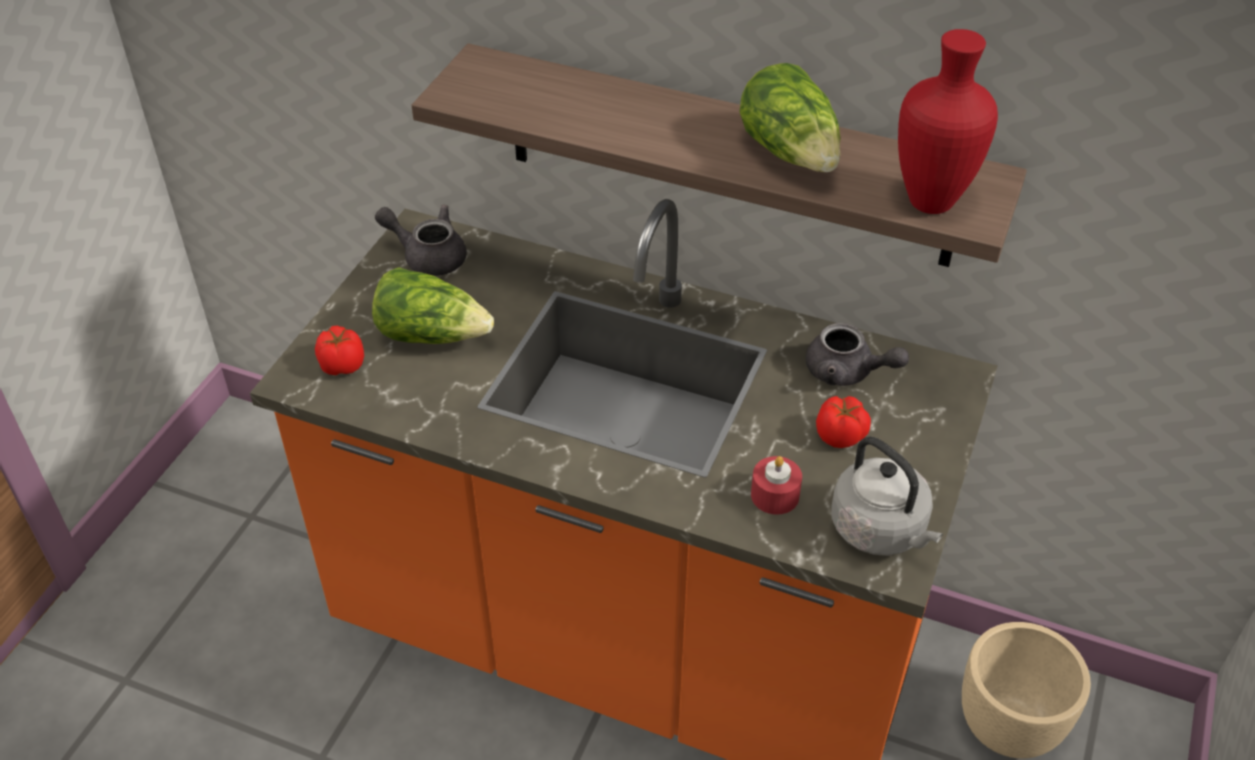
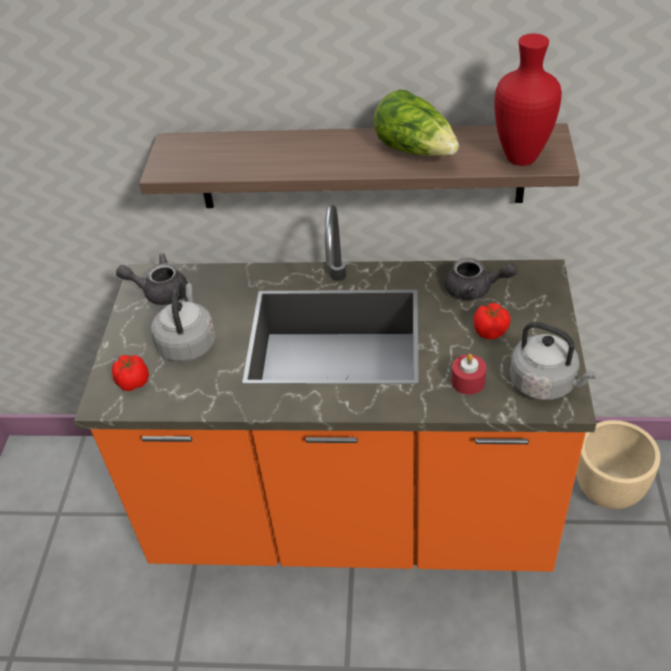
camera: 15 degrees left, 0 degrees up
(432, 334) = (188, 343): lettuce -> grey kettle

